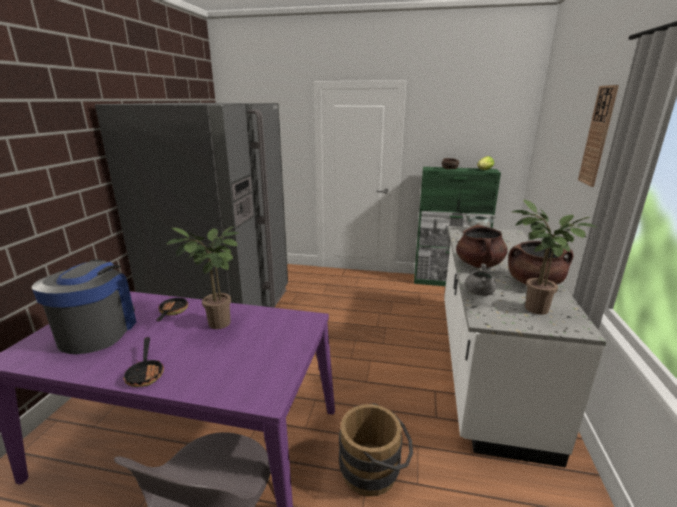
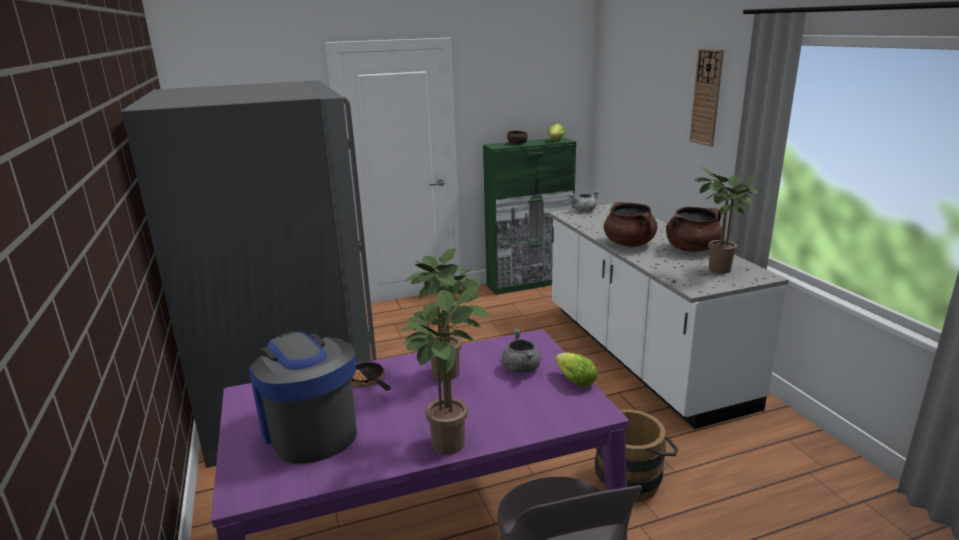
camera: 30 degrees left, 0 degrees up
(146, 373) = (447, 440): frying pan -> potted plant
(289, 363) = (573, 380): none -> lettuce
(479, 292) = (662, 268): grey cooking pot -> grey cooking pot (521, 368)

